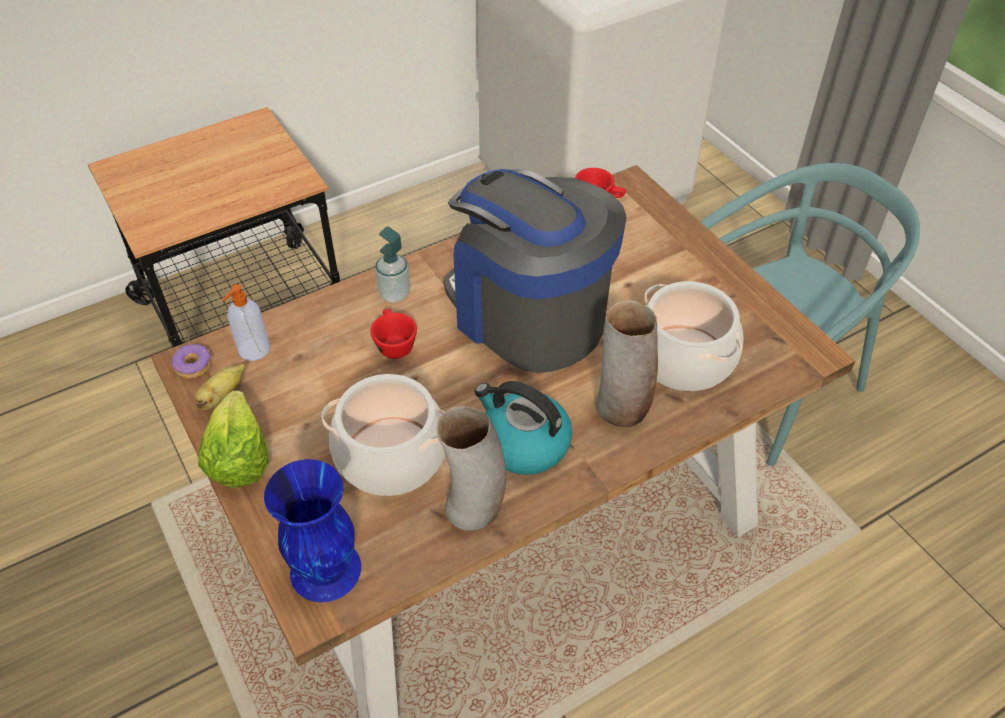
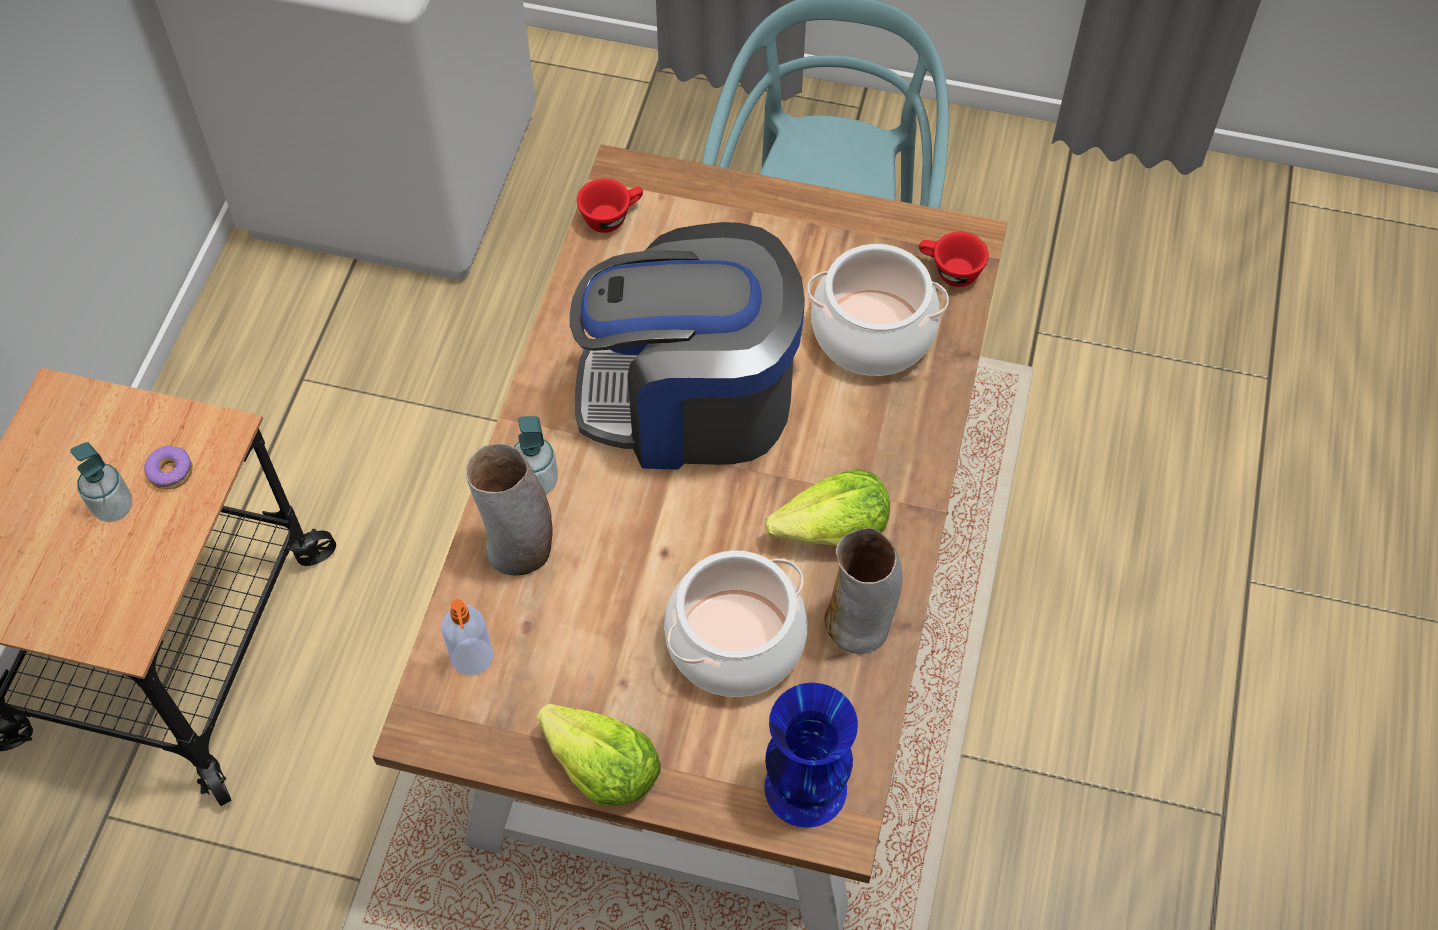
camera: 45 degrees left, 10 degrees up
(194, 366) = (434, 725): donut -> donut (171, 472)
(218, 179) = (114, 507): none -> soap dispenser
(222, 396) = (505, 728): banana -> none
(393, 344) = (601, 534): red cup -> red cup (949, 271)
(523, 444) = (832, 531): kettle -> lettuce
(621, 409) = (875, 427): vase -> vase (520, 550)

